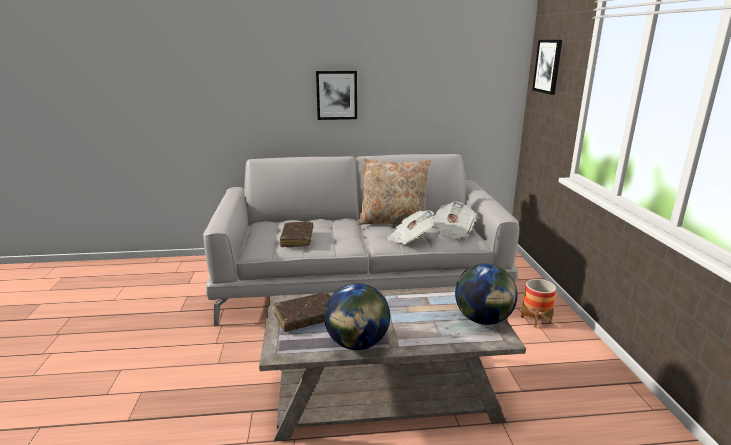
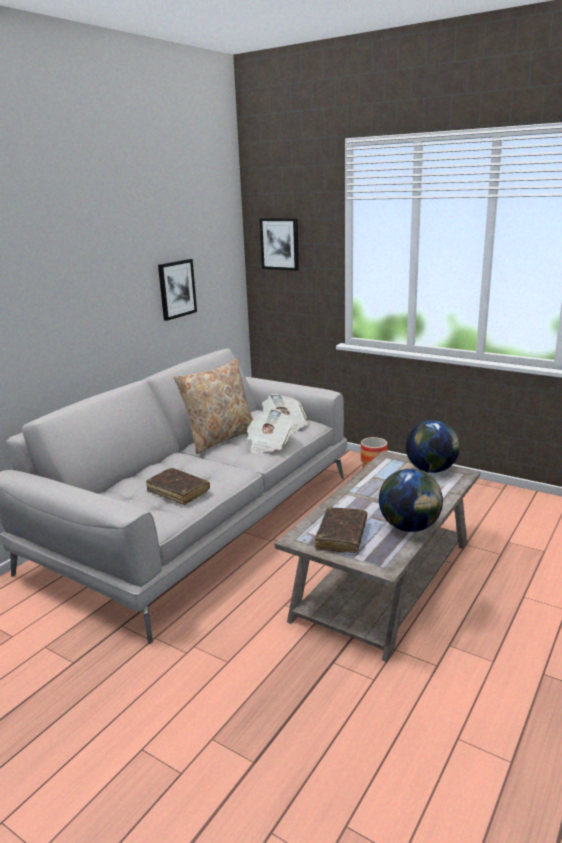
camera: 50 degrees left, 0 degrees up
(336, 95) = (92, 309): picture -> picture (176, 289)

